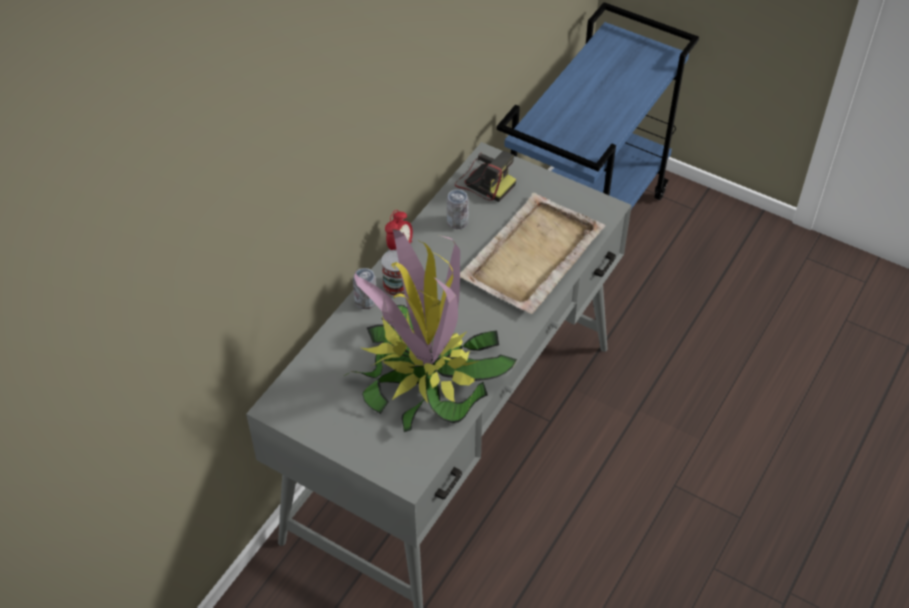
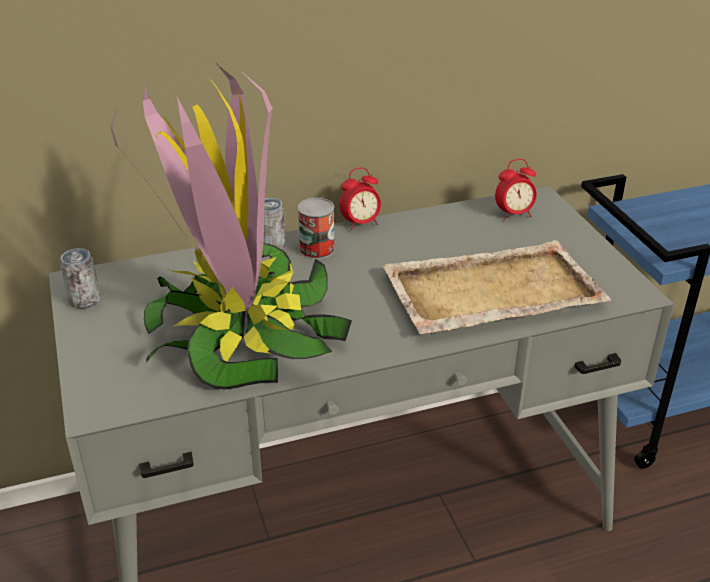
camera: 40 degrees right, 15 degrees down
(457, 222) = (444, 231): can -> can (85, 301)
(484, 182) = (514, 214): camera -> alarm clock

